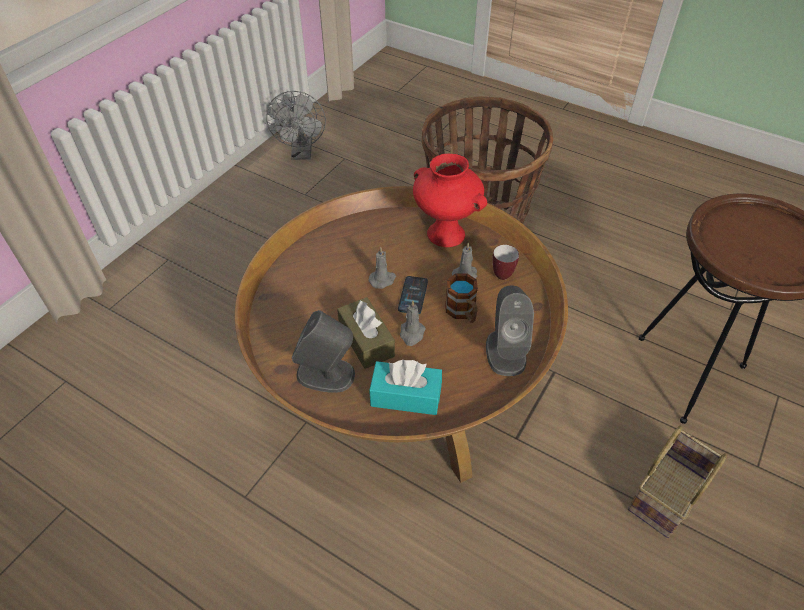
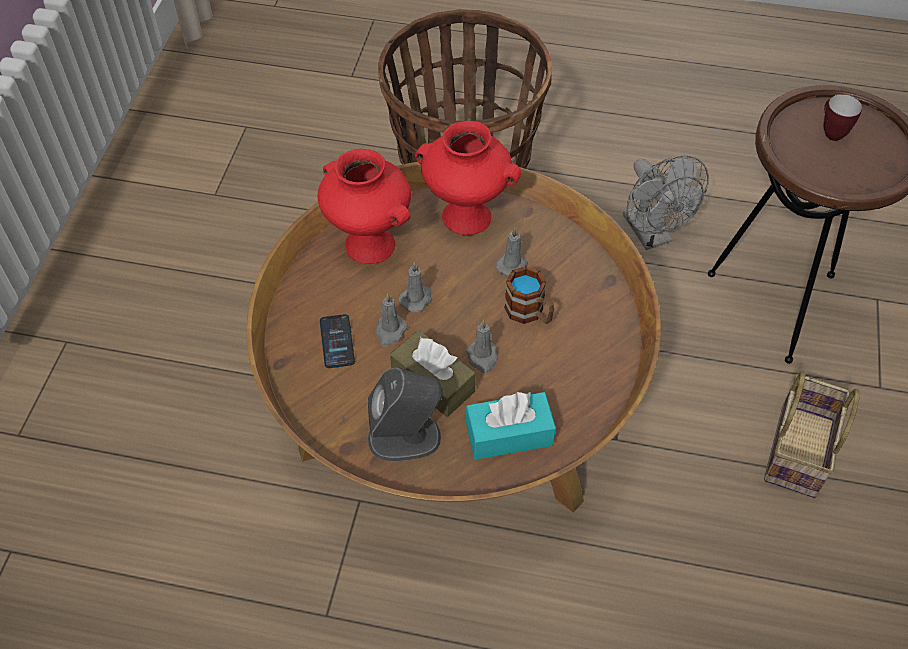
camera: 20 degrees left, 5 degrees up
(302, 154) = (182, 134): grey fan -> grey fan (652, 235)
(352, 297) = (390, 332): none -> grey candle
(365, 235) = (368, 245): none -> red vase
(413, 295) = (462, 309): phone -> phone (337, 342)
(501, 272) = (553, 249): mug -> mug (830, 132)
(505, 351) = (598, 346): grey speaker -> none

